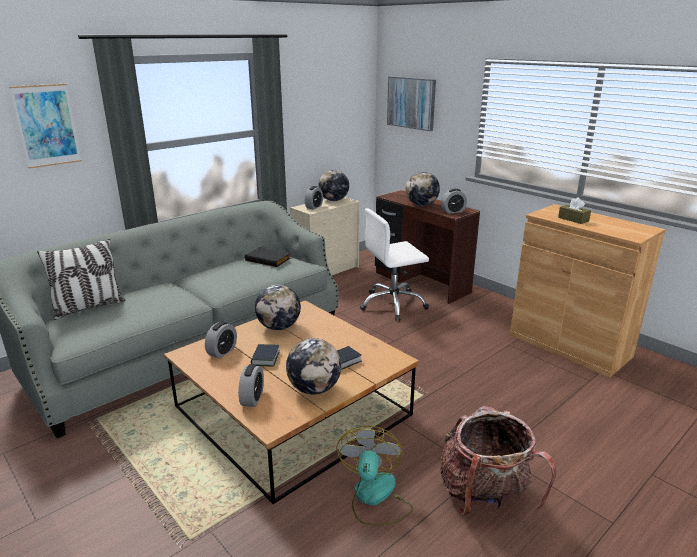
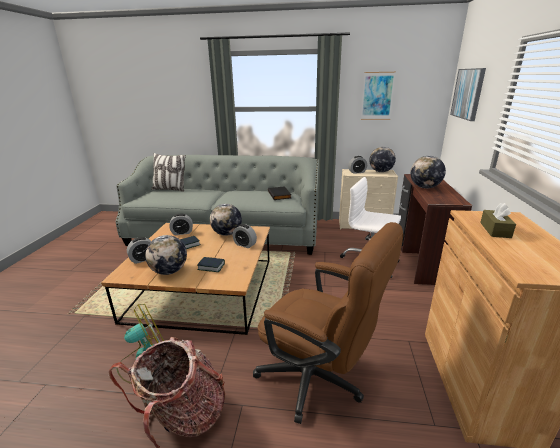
camera: 50 degrees right, 0 degrees up
(47, 125) = (187, 90): picture -> picture (377, 96)
(453, 211) = (441, 198): alarm clock -> alarm clock (245, 245)
(510, 404) = (318, 380): none -> brown office chair

